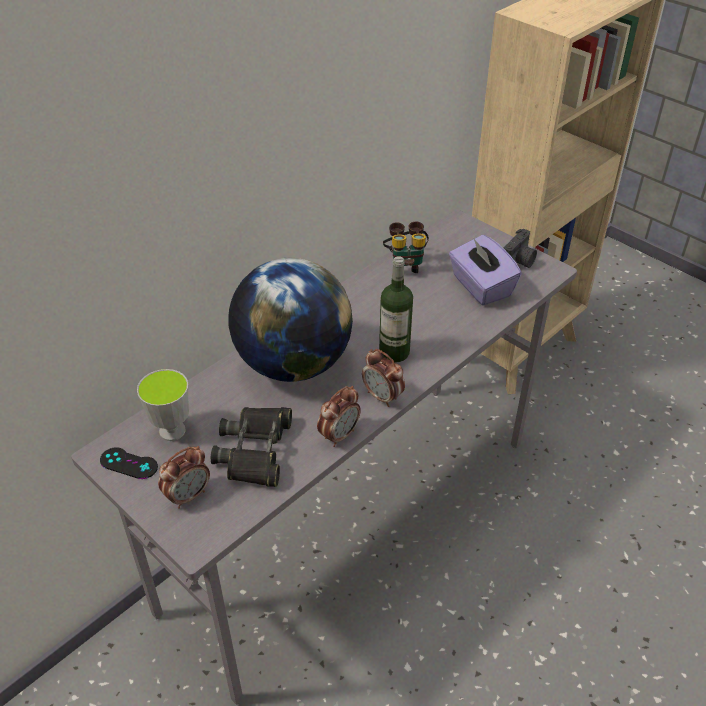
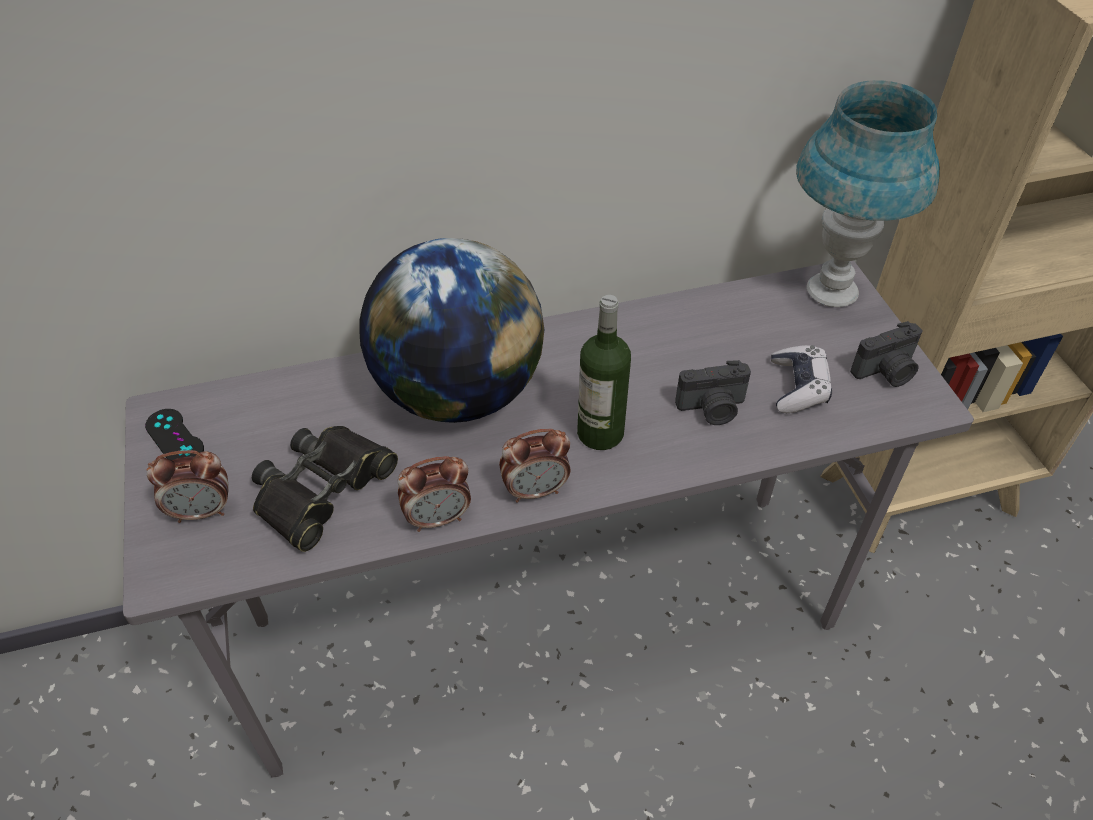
camera: 30 degrees right, 5 degrees up
(172, 431) = (252, 418): cup -> none
(382, 397) = (535, 490): alarm clock -> alarm clock turned 90 degrees counterclockwise
(405, 264) = (713, 313): binoculars -> none
(445, 315) = (712, 409): none -> camera
(460, 230) = (832, 291): none -> blue table lamp
(480, 287) = (798, 387): purple tissue box -> game controller

